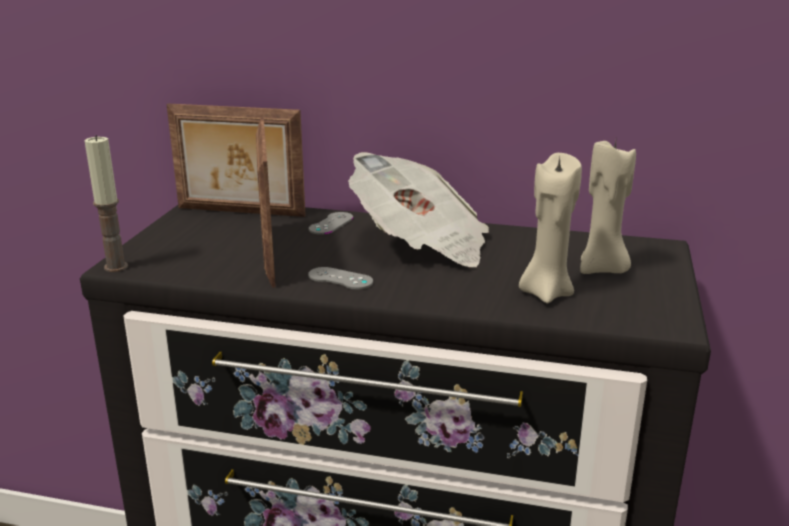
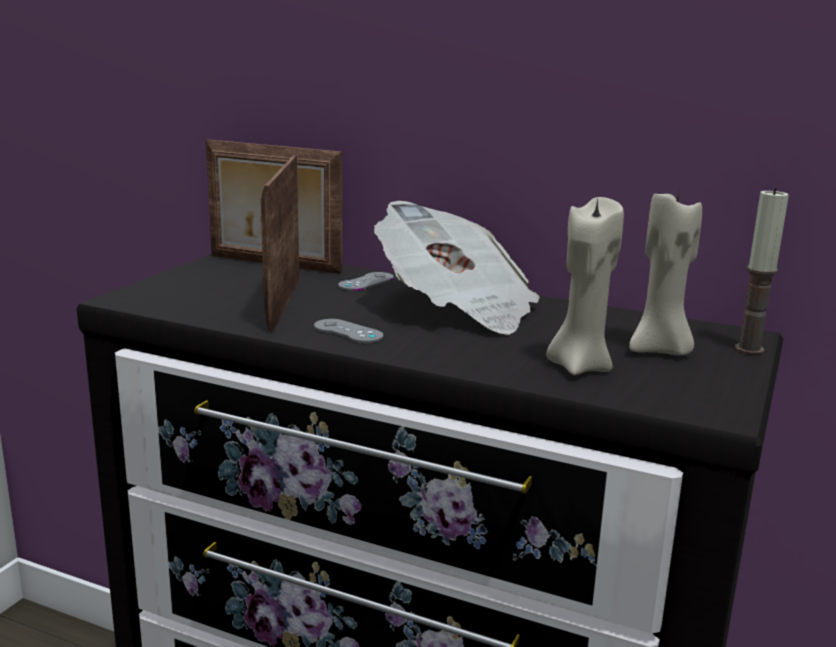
camera: 10 degrees right, 5 degrees down
(116, 267) = (116, 300): candle -> candle (749, 349)

